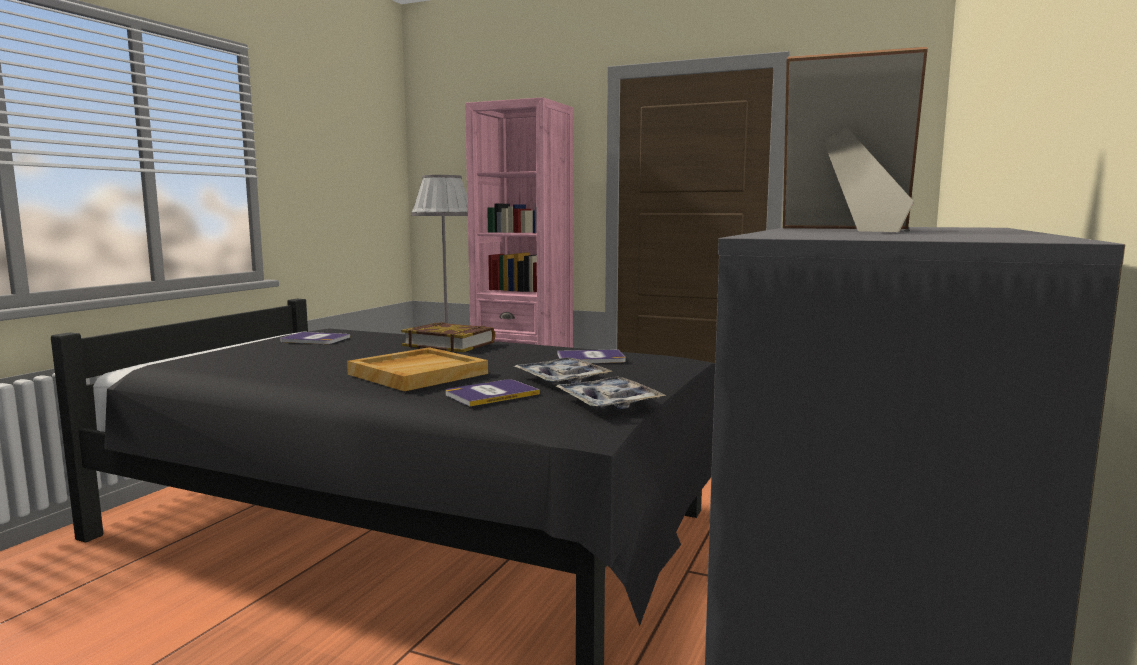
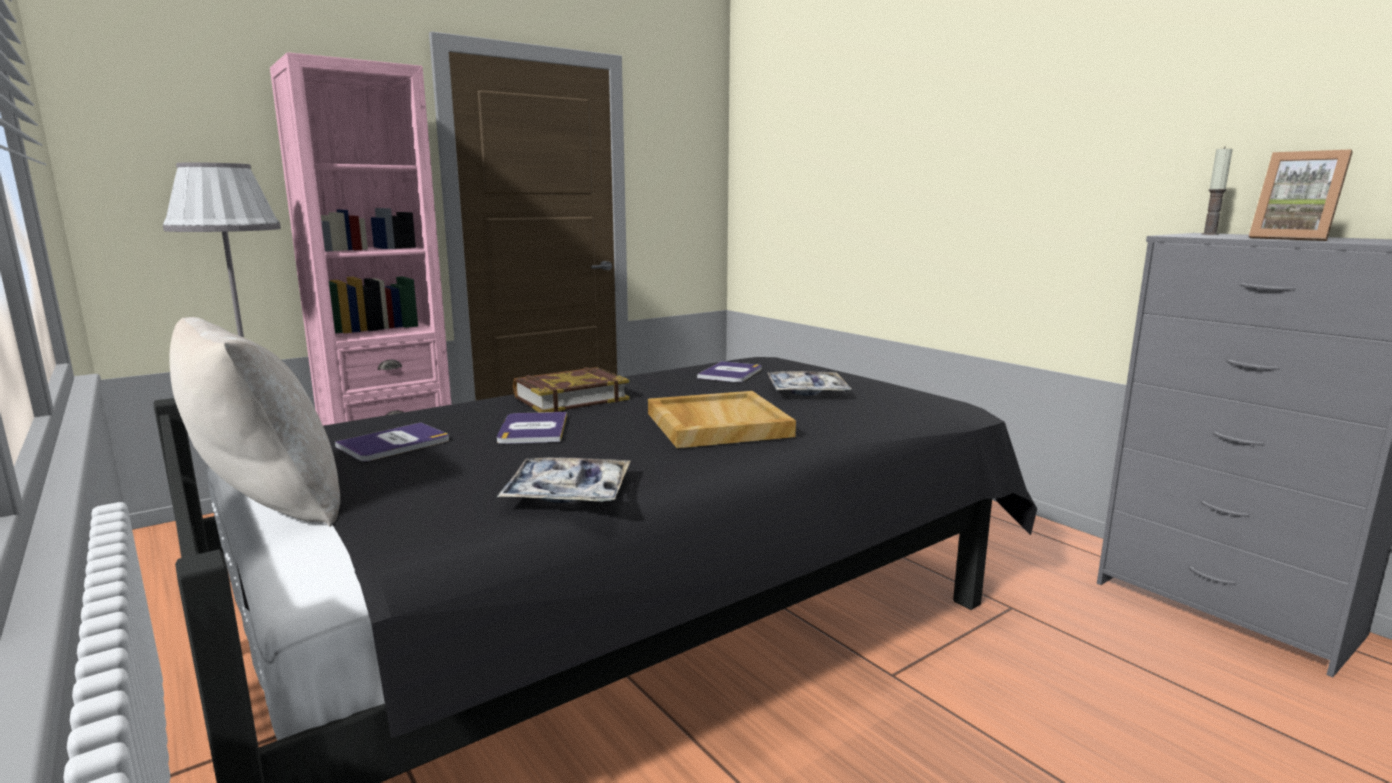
camera: 60 degrees left, 5 degrees up
(221, 346) = (266, 504): none -> beige pillow
(491, 394) = (838, 415): book -> book (533, 429)
(608, 403) = (901, 393): tray -> tray (568, 493)
(844, 229) = (1292, 238): picture frame -> picture frame turned 90 degrees counterclockwise
(921, 226) = (1209, 234): none -> candle

